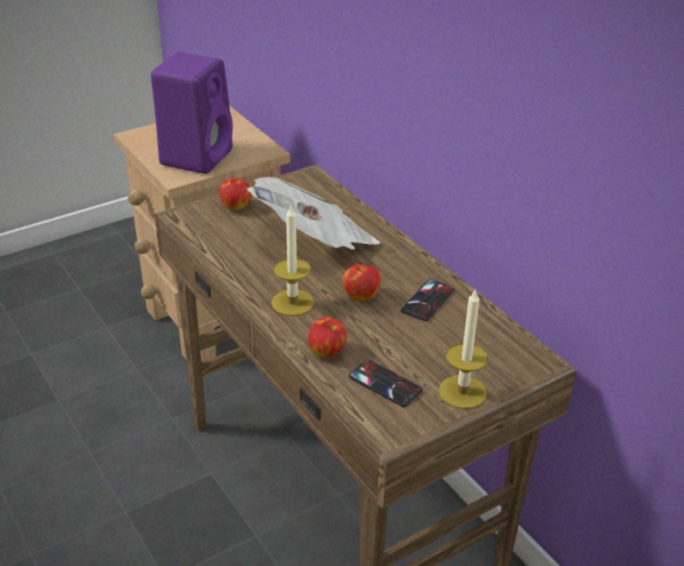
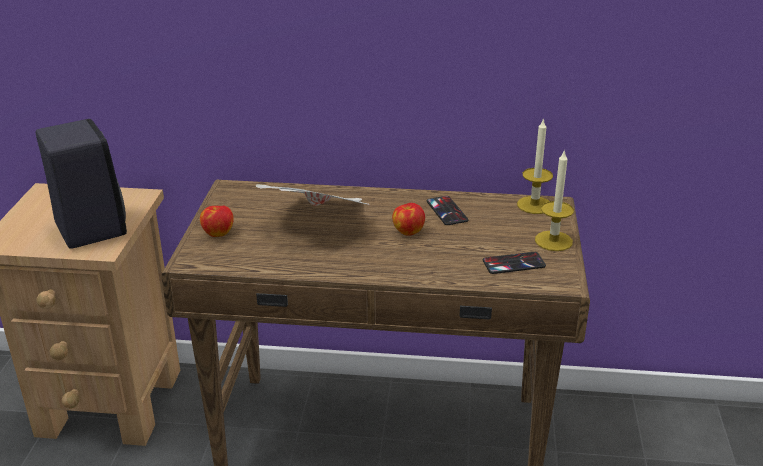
camera: 50 degrees left, 5 degrees down
(197, 156) = (89, 228): purple speaker -> black speaker
(292, 302) = (379, 260): candle -> candle (534, 205)
(327, 352) = (453, 270): apple -> none

